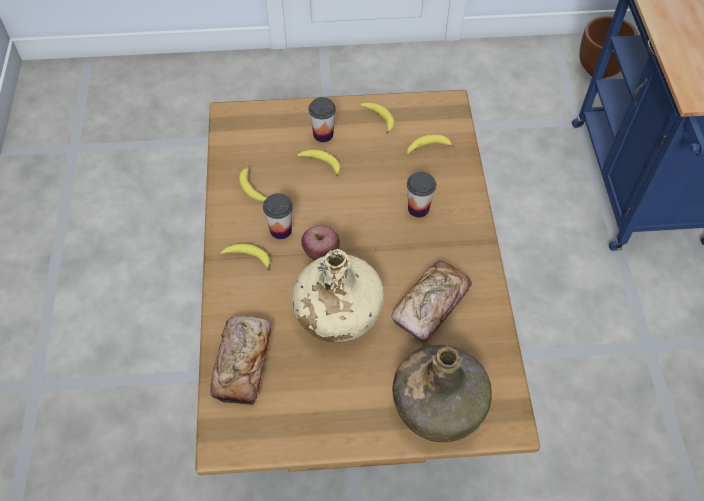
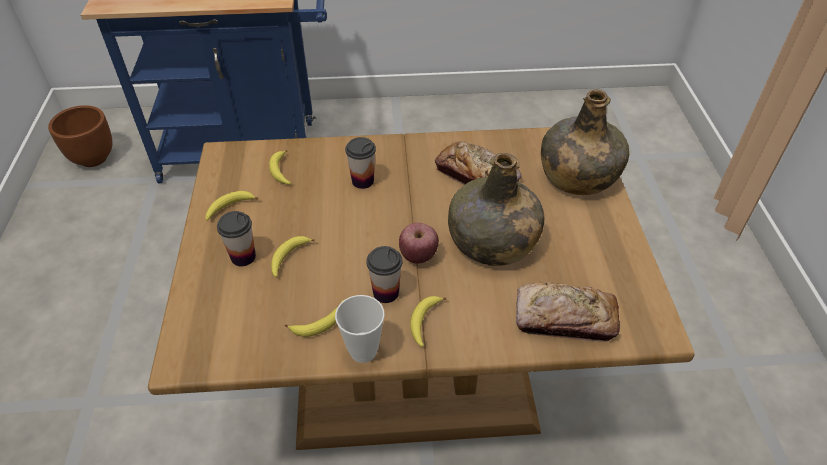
camera: 90 degrees left, 10 degrees down
(224, 217) = (363, 351): none -> cup
(337, 312) = (492, 242): beige bottle -> green bottle

